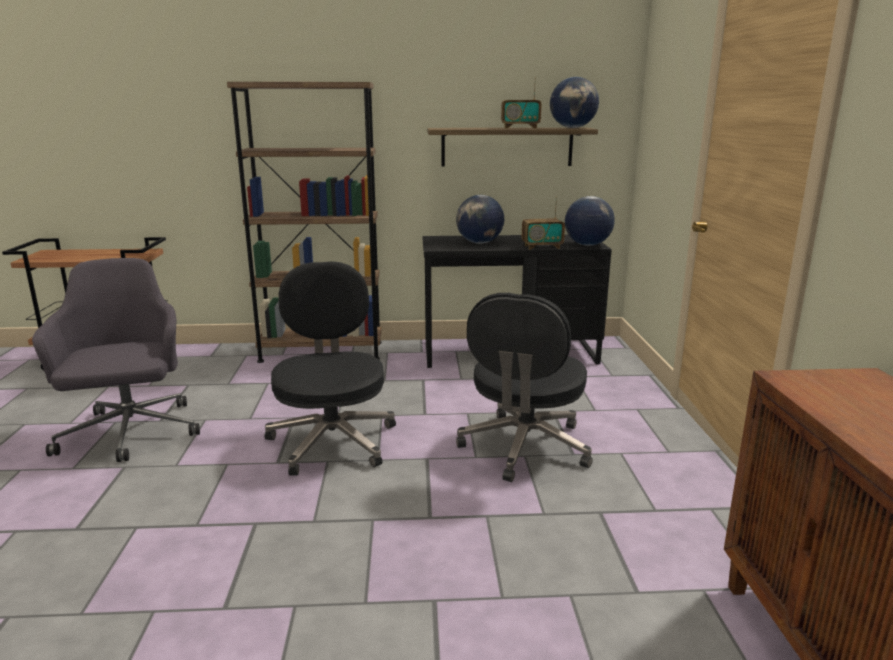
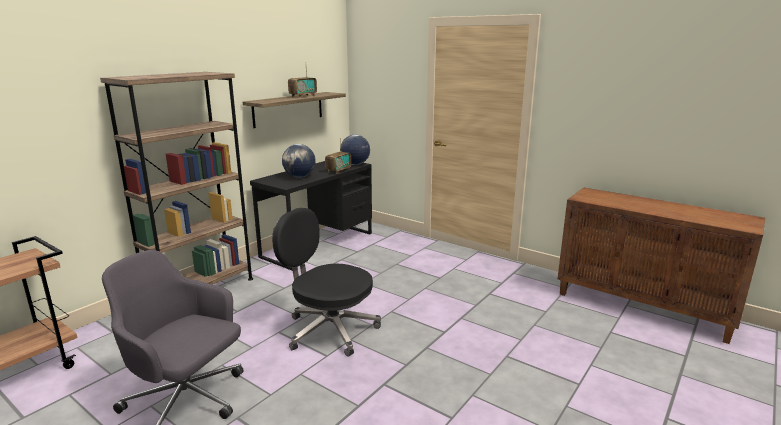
camera: 50 degrees left, 0 degrees up
(524, 448) = (418, 285): black office chair -> none
(572, 128) = (327, 93): globe -> none

